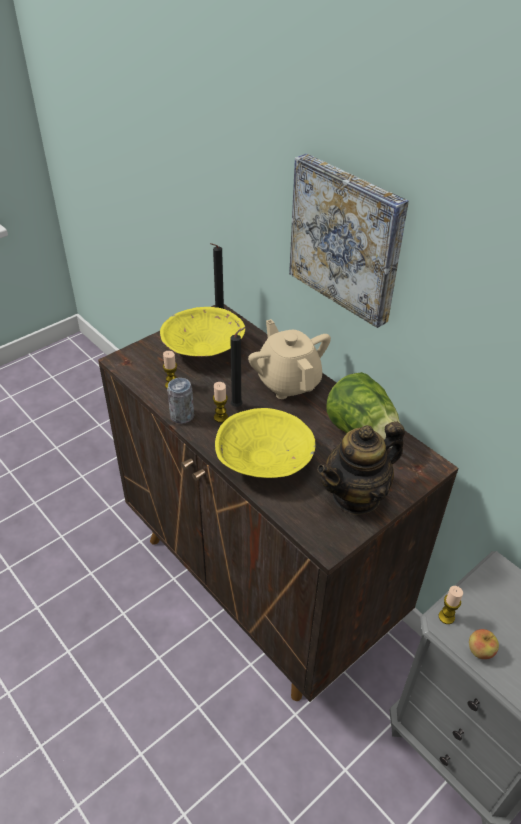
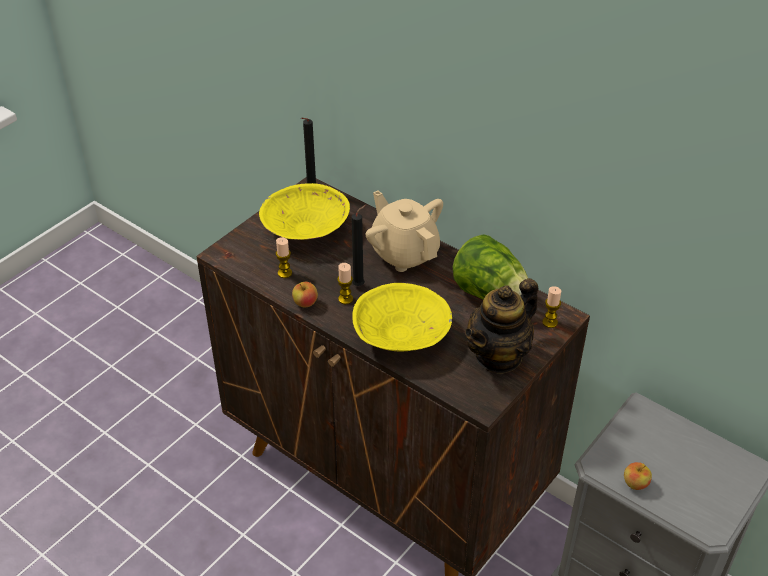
camera: 10 degrees left, 0 degrees up
(182, 416) = (305, 303): can -> apple
(348, 238) = (454, 104): picture -> none
(446, 617) = (599, 459): candle -> candle (550, 322)

